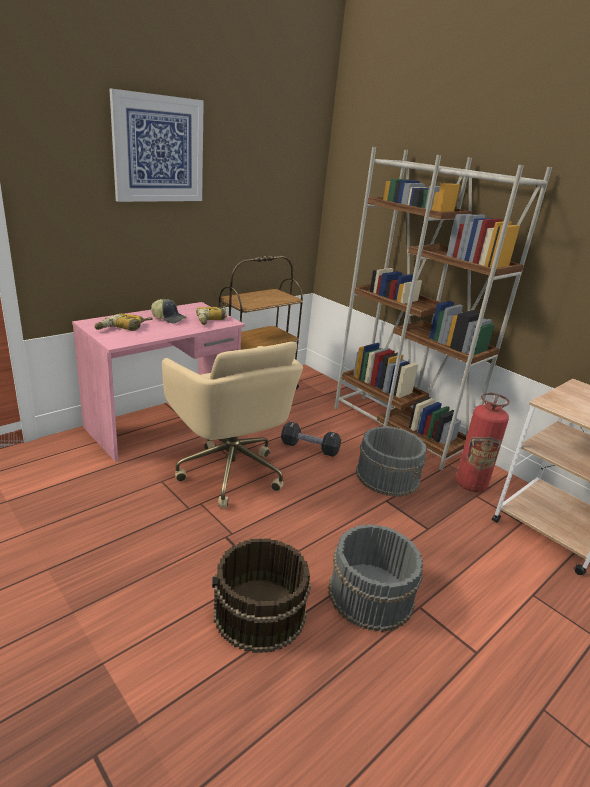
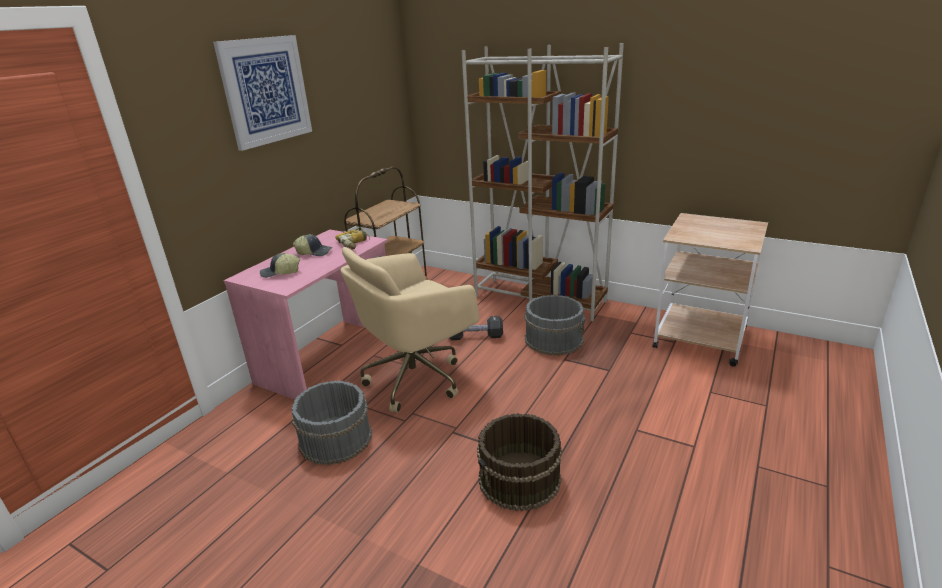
camera: 15 degrees left, 0 degrees up
(123, 328) = (280, 273): power drill -> cap
(228, 472) = (418, 379): beige office chair -> beige office chair turned 105 degrees clockwise
(369, 594) = (595, 434): grey bucket -> grey bucket (334, 439)
(470, 484) = (621, 325): fire extinguisher -> none

